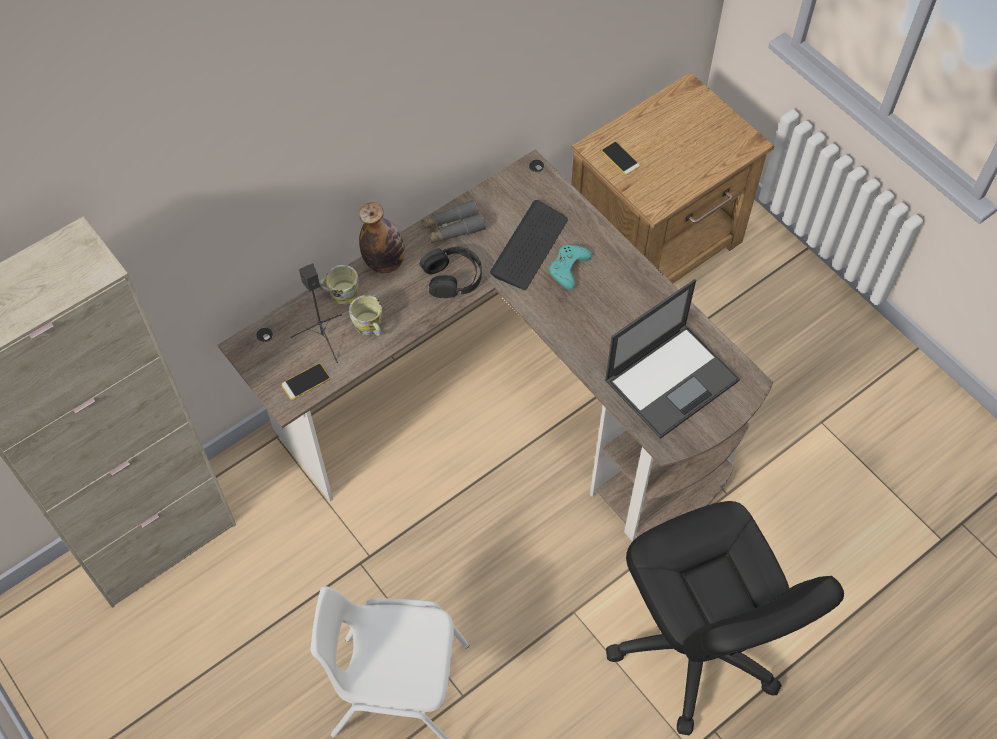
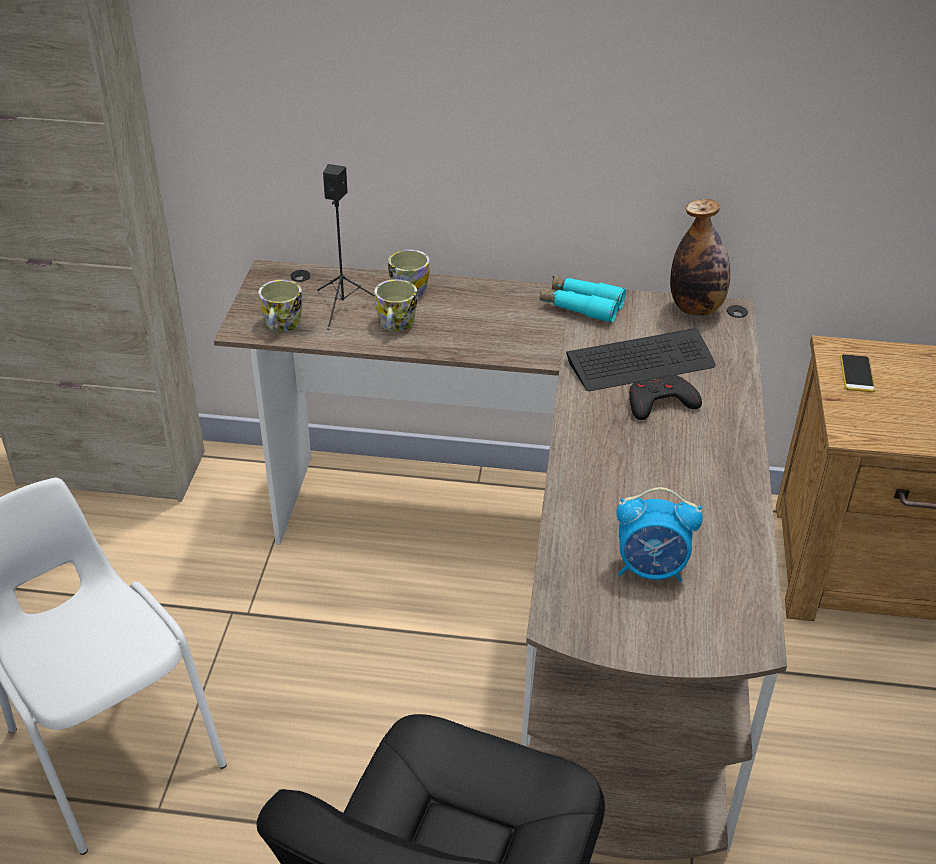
camera: 45 degrees right, 20 degrees down
(306, 382) = (281, 325): phone -> mug
(385, 262) = (478, 292): bottle -> bottle (696, 308)
(452, 277) = (527, 338): black headphones -> none
(453, 228) = (581, 306): grey binoculars -> turquoise binoculars
(568, 268) = (660, 403): turquoise game controller -> black game controller
(672, 379) = (651, 569): laptop -> alarm clock

